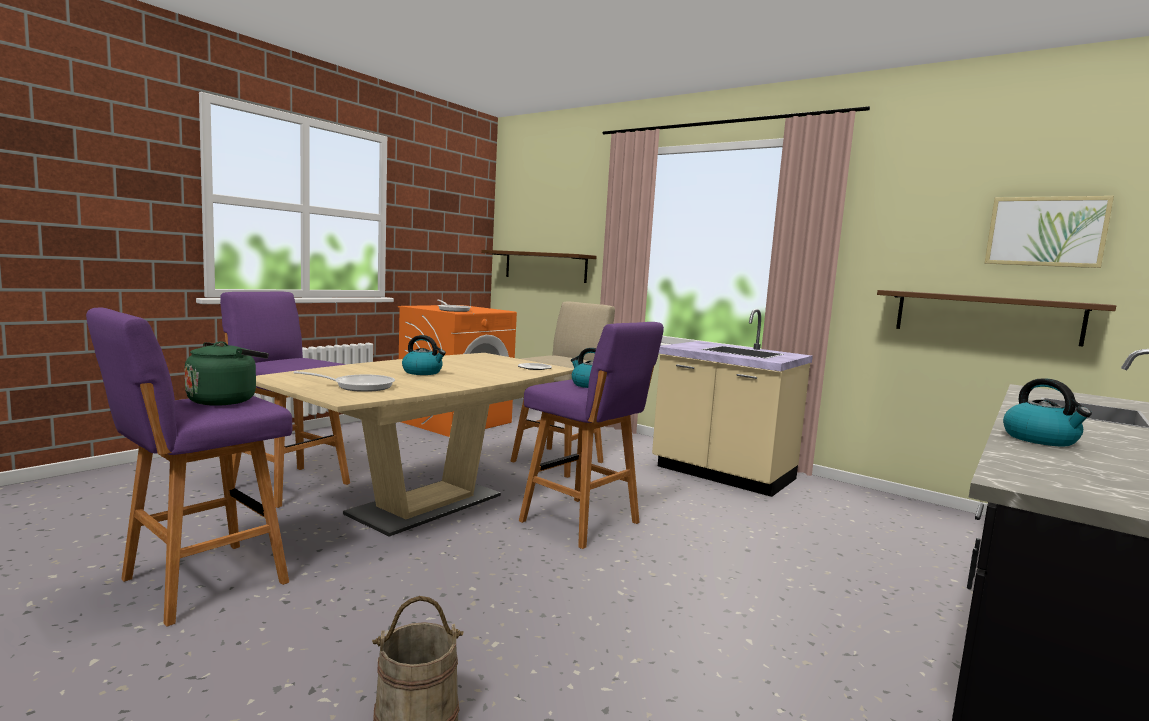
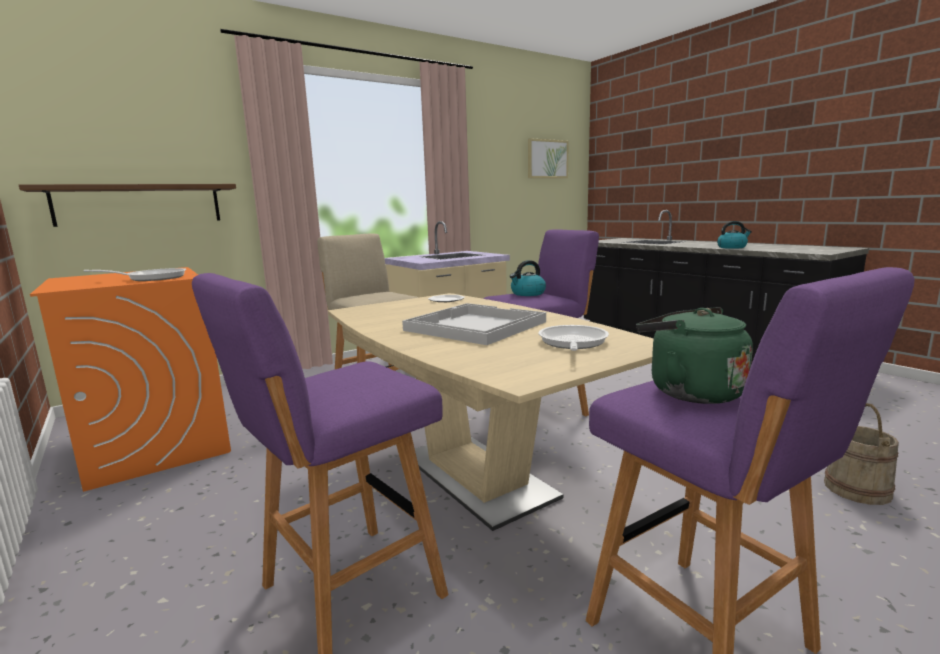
camera: 70 degrees left, 5 degrees up
(423, 372) = (474, 326): kettle -> white tray
(986, 316) = (531, 209): brown shelf -> none

